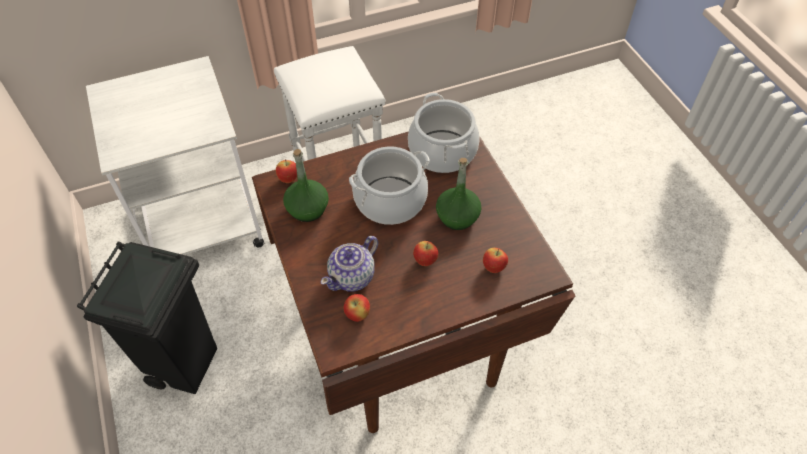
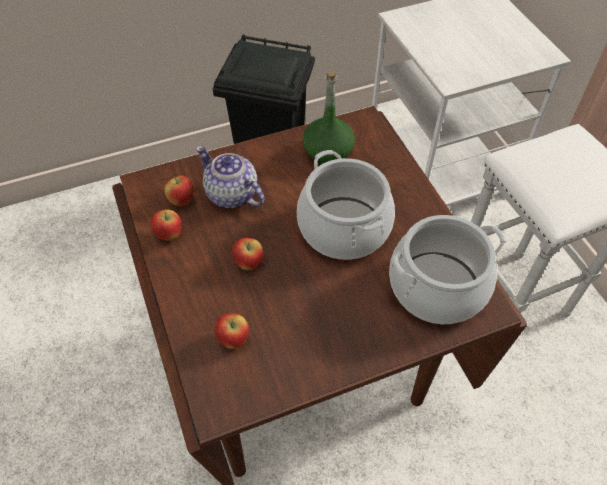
camera: 90 degrees right, 0 degrees up
(288, 179) = (371, 134): apple -> apple (169, 235)
(457, 217) = (319, 300): green bottle -> none

